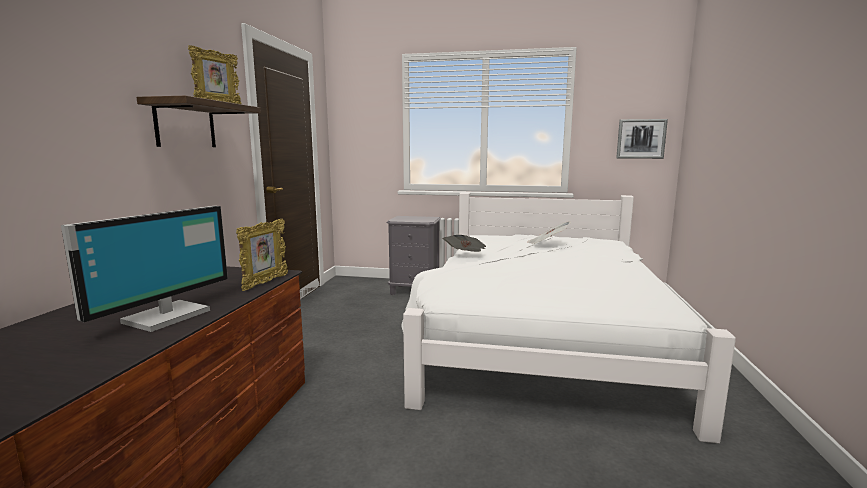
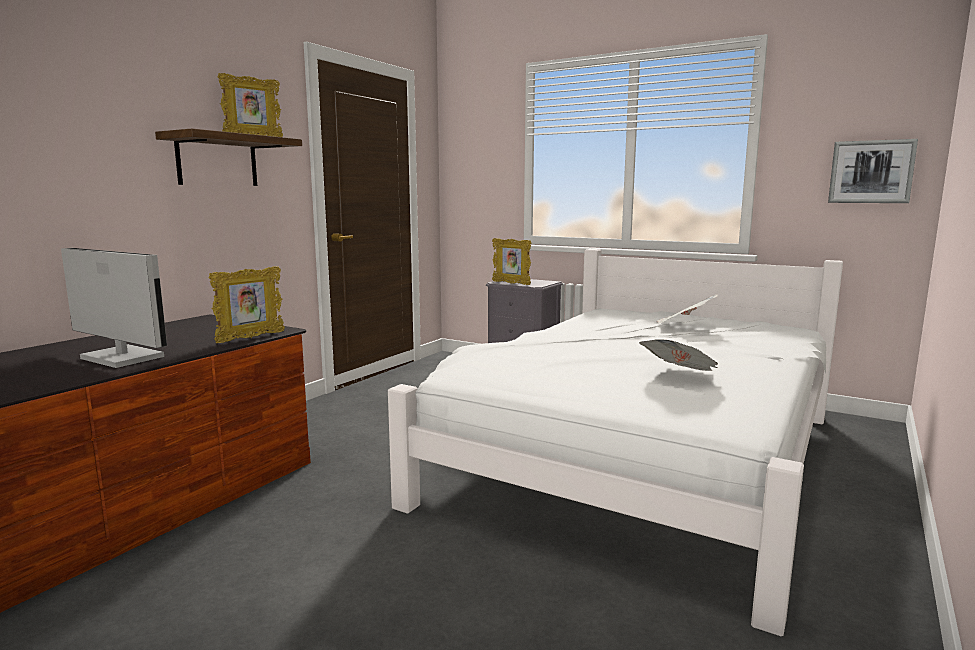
camera: 20 degrees right, 0 degrees up
(165, 316) = (119, 358): monitor -> monitor turned 105 degrees counterclockwise
(407, 220) = (511, 283): none -> picture frame
(465, 255) = (547, 332): newspaper -> newspaper (680, 377)

